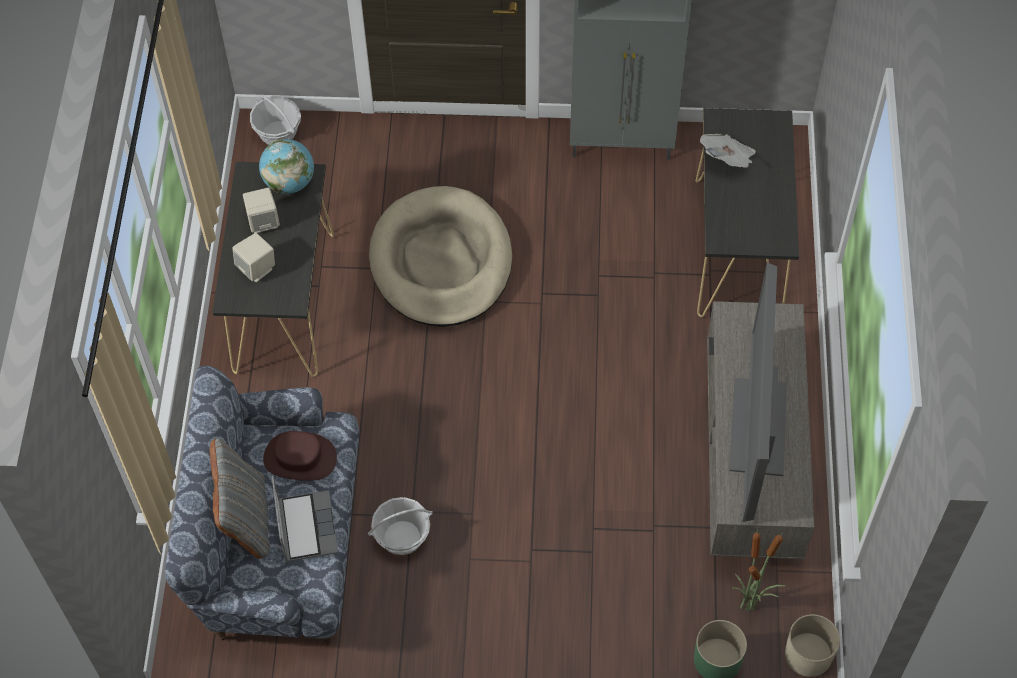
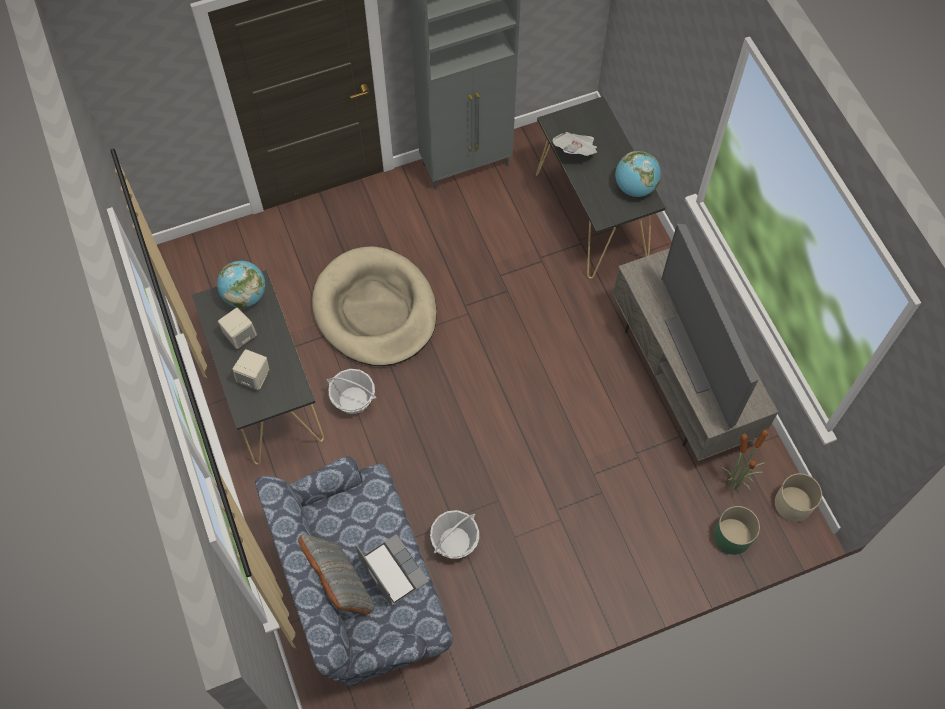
camera: 25 degrees left, 5 degrees up
(278, 133) = (194, 255): basket -> basket (353, 400)
(300, 458) = (359, 517): brown hat -> none
(775, 222) = (635, 187): none -> globe

